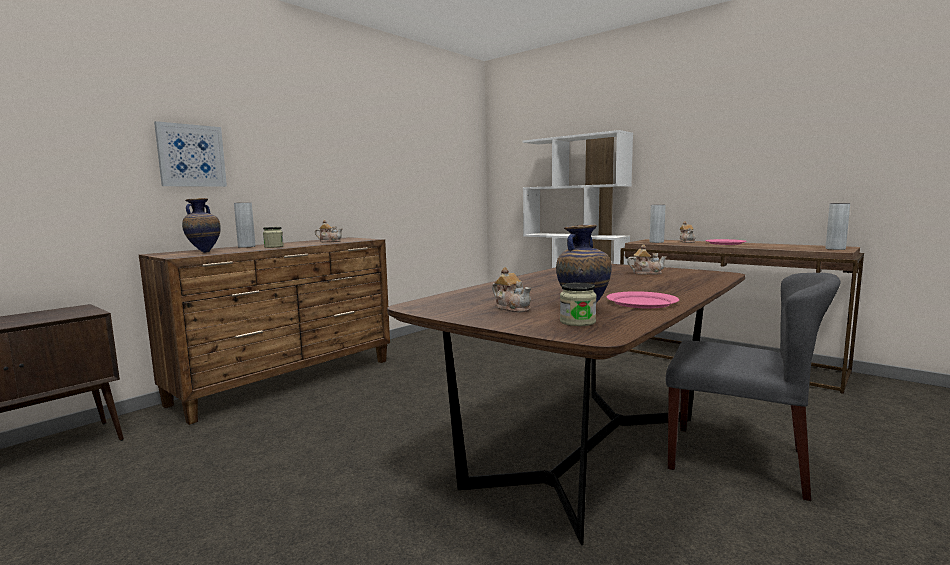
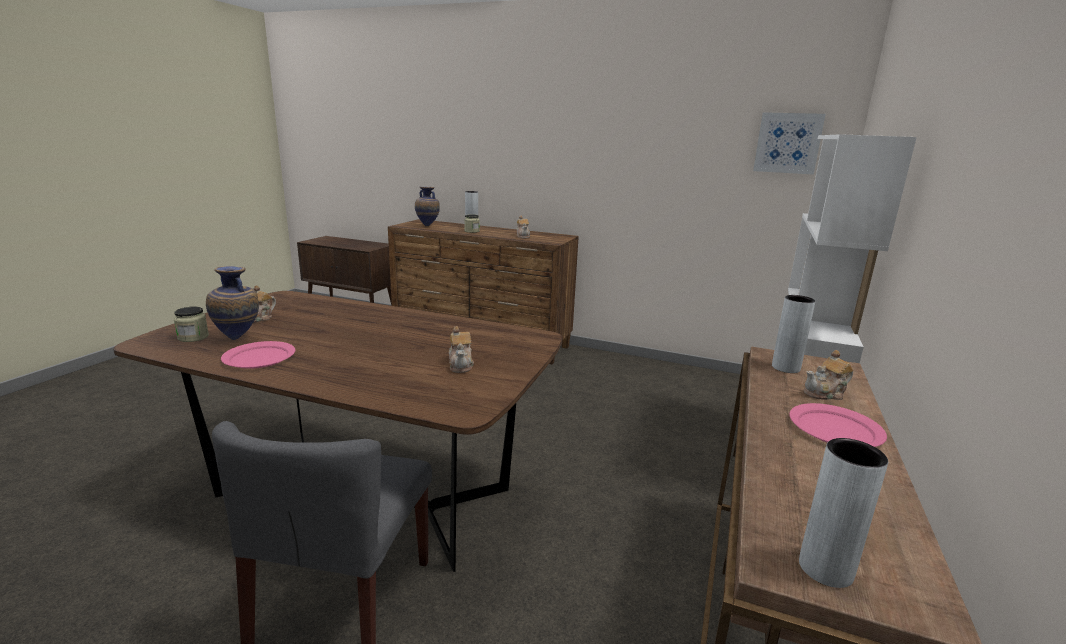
camera: 70 degrees right, 10 degrees up
(191, 155) = (457, 151): picture -> picture (787, 143)

